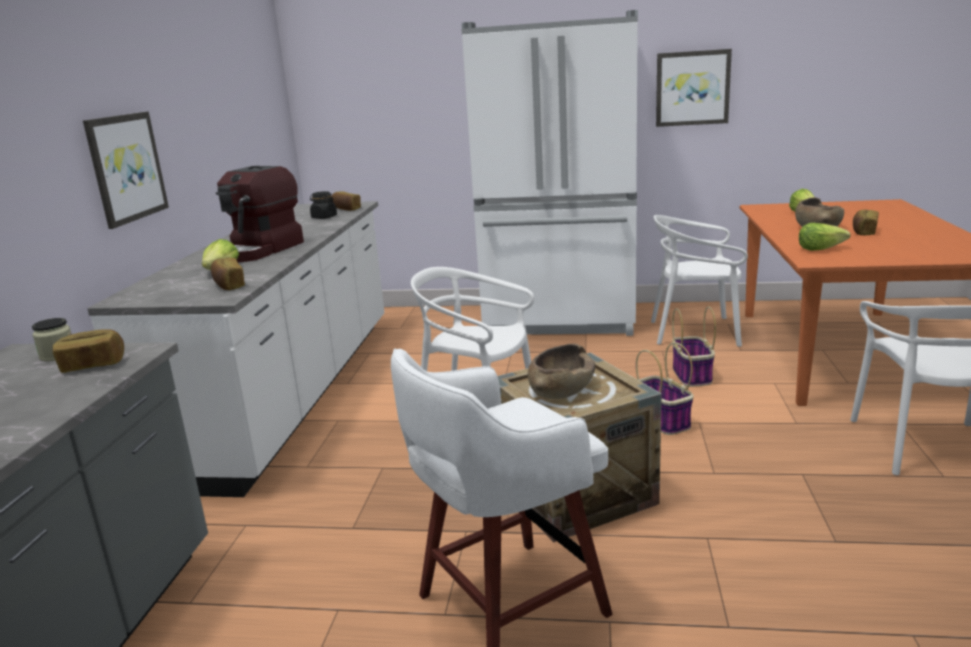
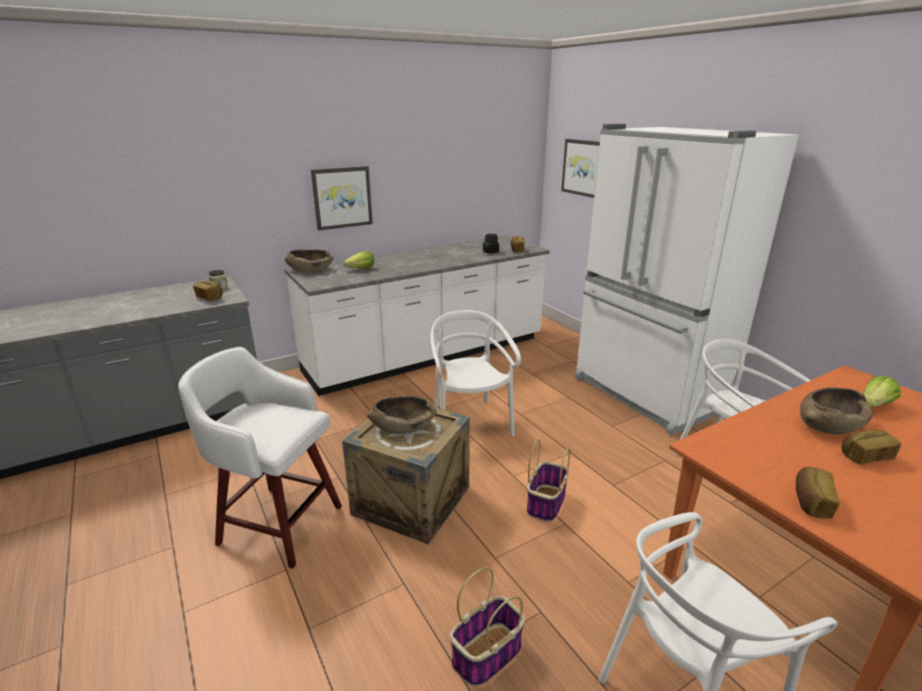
camera: 50 degrees right, 5 degrees up
(144, 294) = (310, 270): none -> brown bowl
(228, 285) = (338, 279): bread -> bread (810, 502)
(260, 250) = (405, 263): coffee machine -> none
(692, 88) = (851, 221): picture -> picture (582, 167)
(692, 375) = (641, 492): basket -> basket (486, 655)
(820, 249) = (749, 442): lettuce -> none

